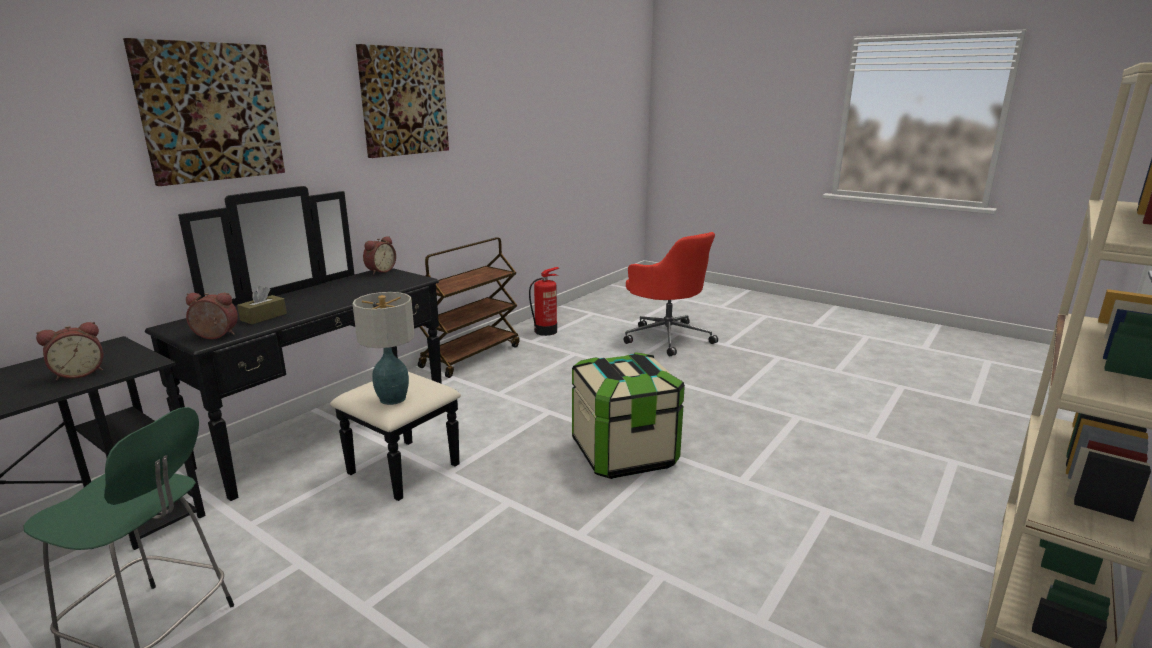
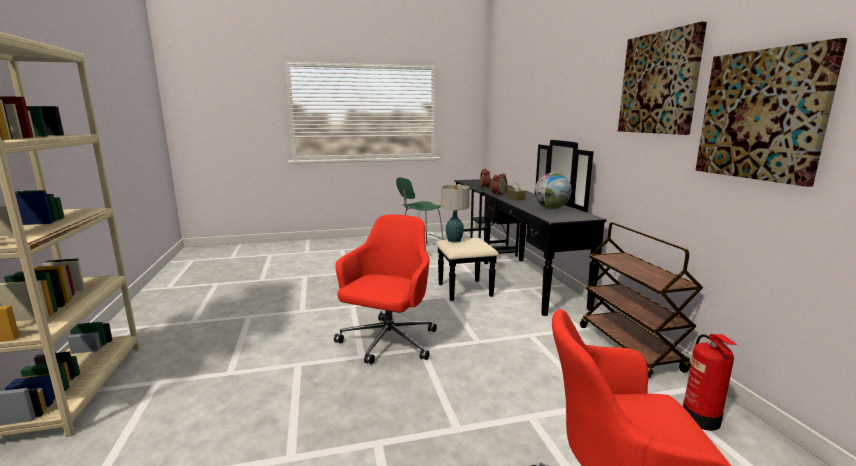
camera: 130 degrees right, 5 degrees down
(210, 112) = (563, 96): picture -> picture (762, 115)
(344, 288) = (551, 208): none -> globe
(380, 271) = (590, 216): alarm clock -> none
(624, 454) = (388, 342): storage box -> red office chair

